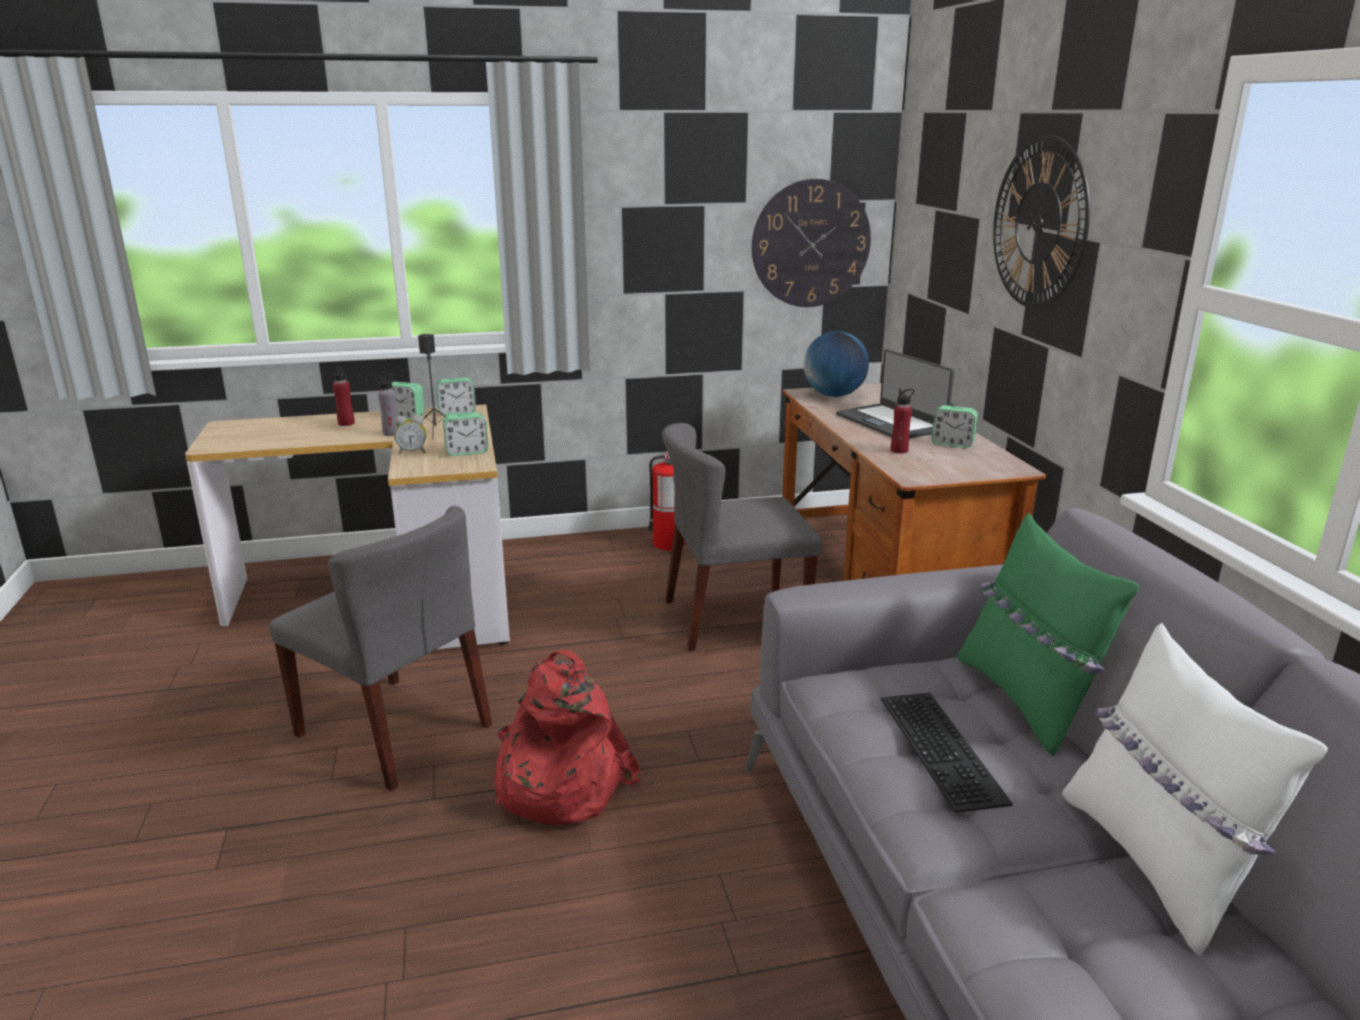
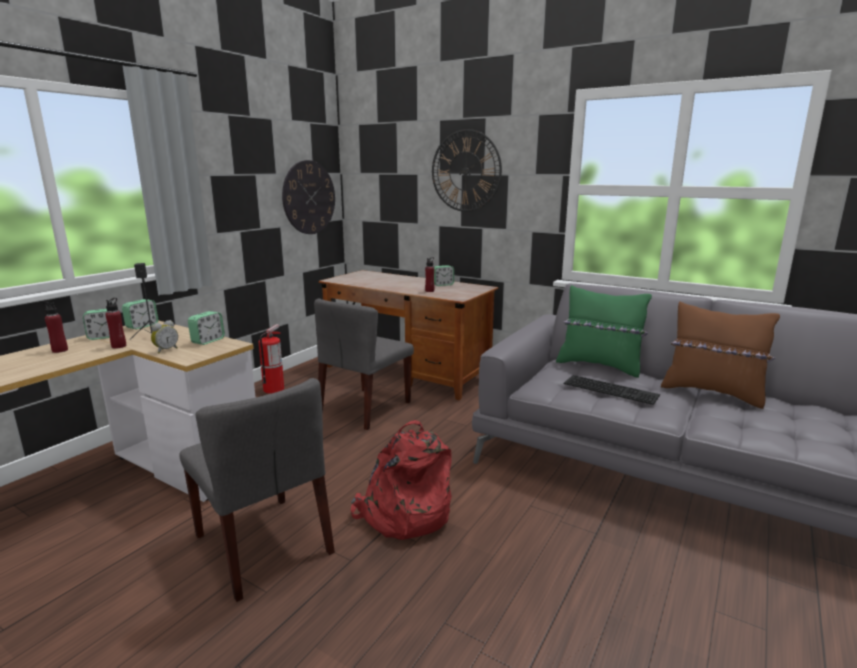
camera: 45 degrees left, 5 degrees down
(391, 433) = (119, 346): grey bottle -> red bottle
(395, 730) = (264, 544): grey chair -> grey chair turned 60 degrees clockwise
(834, 395) = (349, 278): globe -> none
(891, 422) = (400, 283): laptop -> none
(1156, 863) = (712, 393): white pillow -> brown pillow

